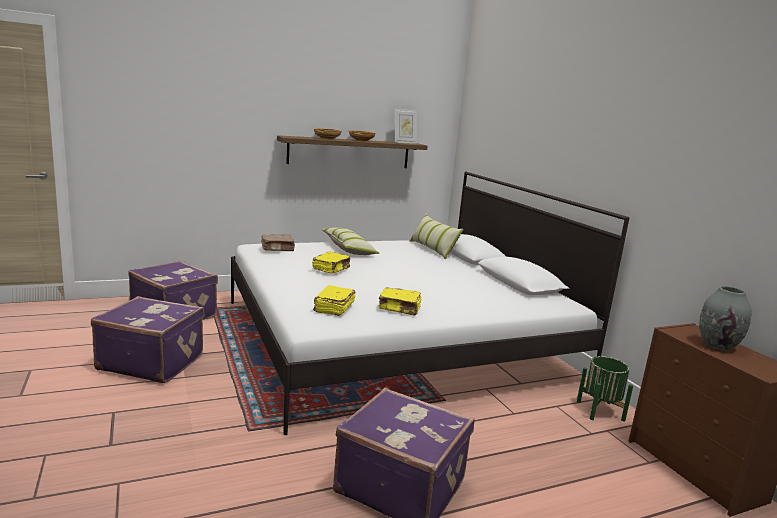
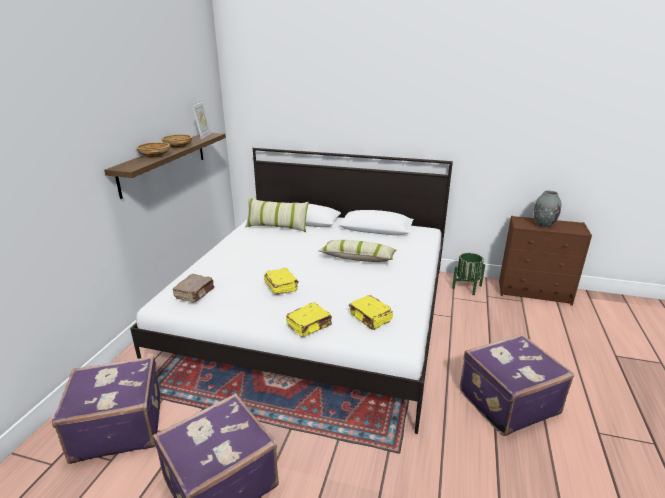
camera: 50 degrees left, 10 degrees up
(348, 249) = (235, 260): pillow -> pillow (357, 258)
(400, 309) = (393, 290): yellow book -> yellow book (309, 326)

